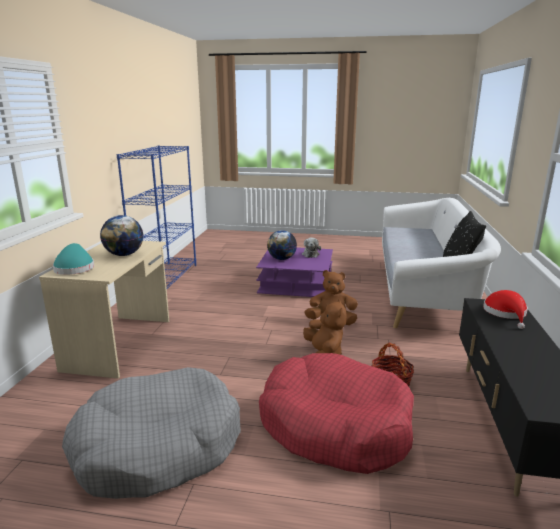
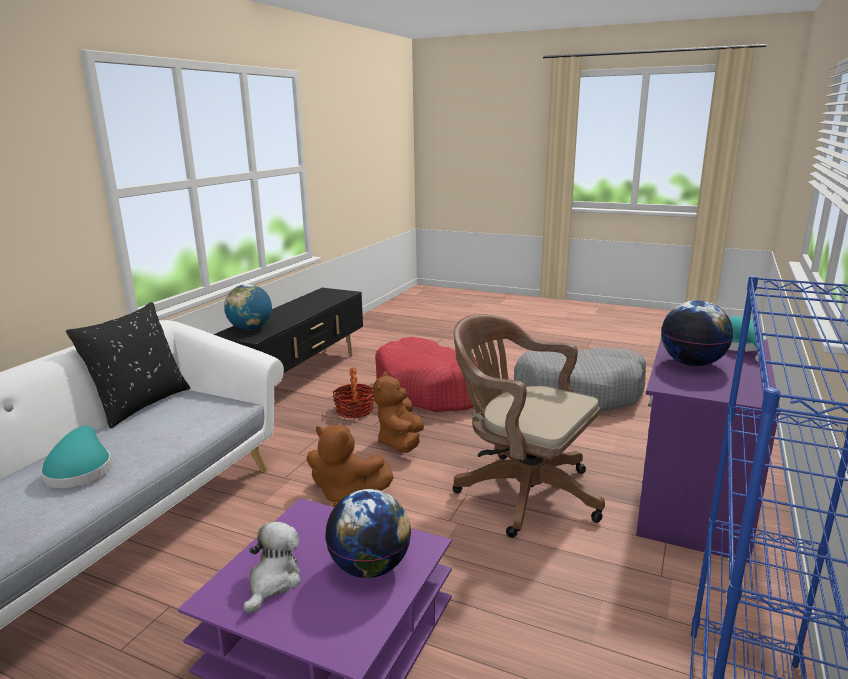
camera: 165 degrees left, 0 degrees up
(121, 344) = (692, 496): beige desk -> purple desk
(229, 334) = (521, 491): none -> brown office chair
(414, 247) = (80, 470): none -> turquoise hat
(506, 313) = (250, 329): red hat -> globe

